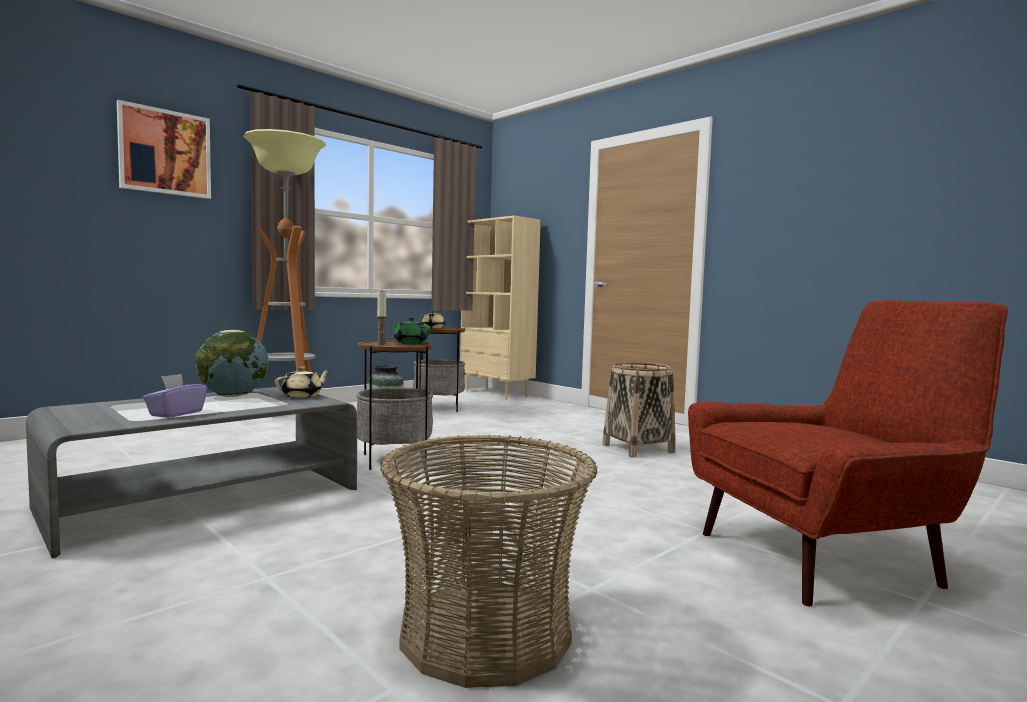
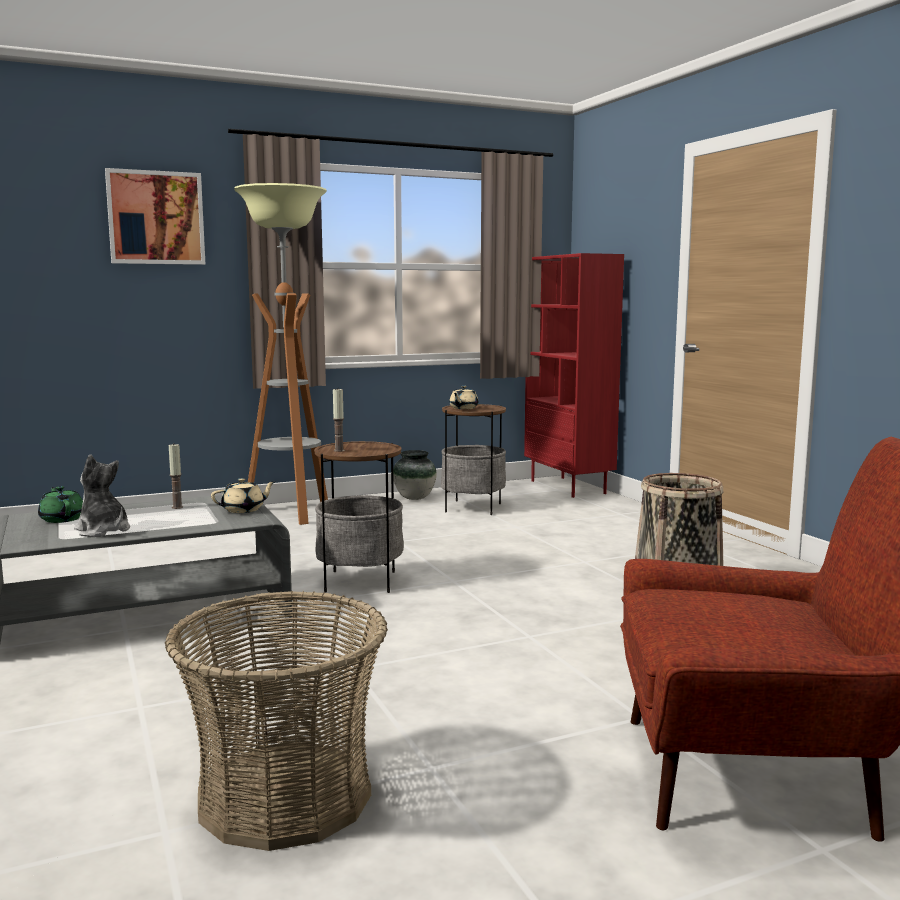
camera: 20 degrees right, 5 degrees up
(176, 413) = (103, 531): purple tissue box -> plush toy
(233, 396) = (177, 507): globe -> candle
(410, 343) = (375, 447): green teapot -> green teapot (62, 519)
(497, 393) = (569, 487): beige bookcase -> red bookcase

